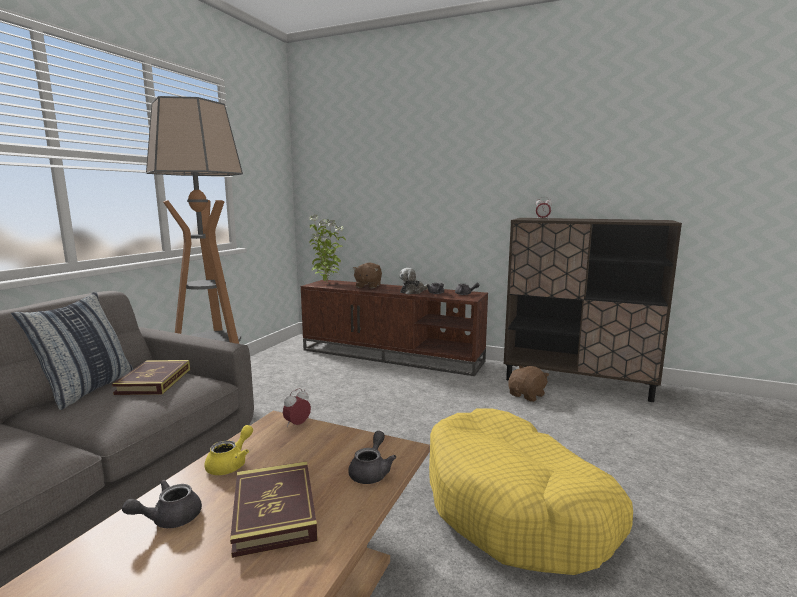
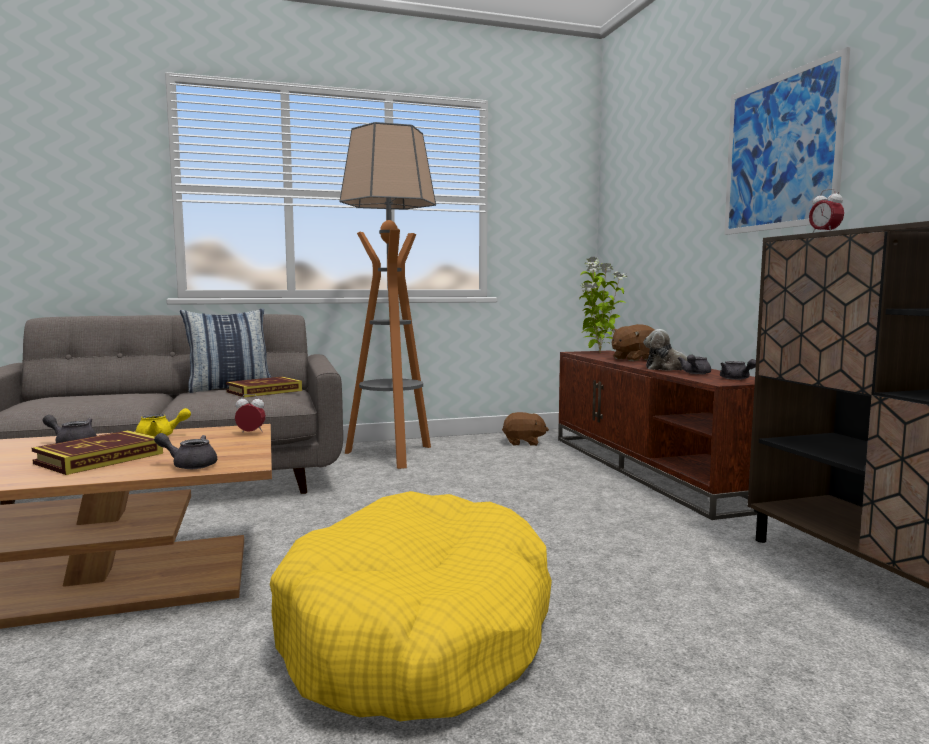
camera: 50 degrees right, 5 degrees down
(371, 471) = (190, 465): grey teapot -> grey teapot turned 150 degrees counterclockwise
(471, 163) = (780, 152): none -> picture
(527, 395) = (740, 565): brown plush toy -> brown plush toy (523, 443)

